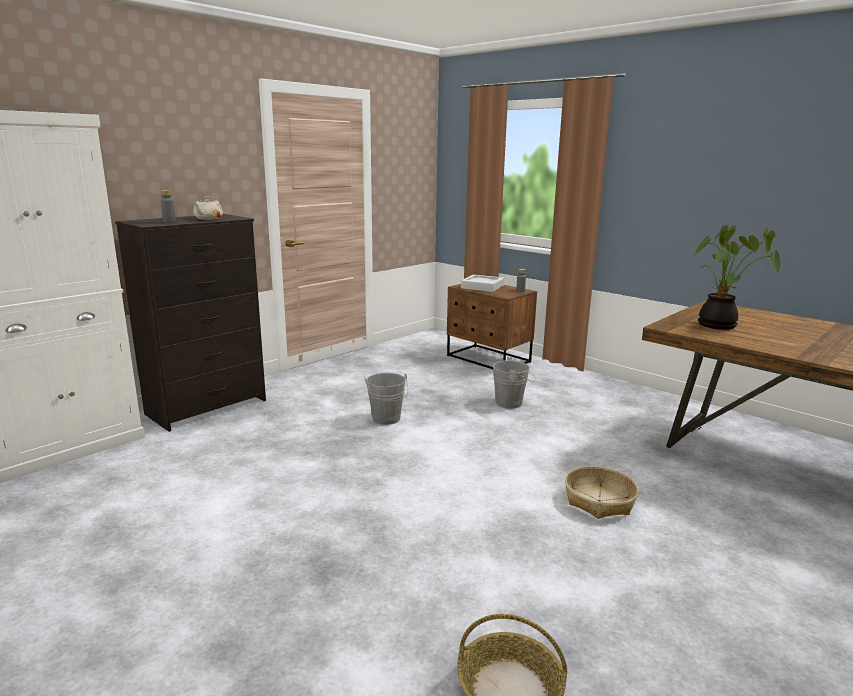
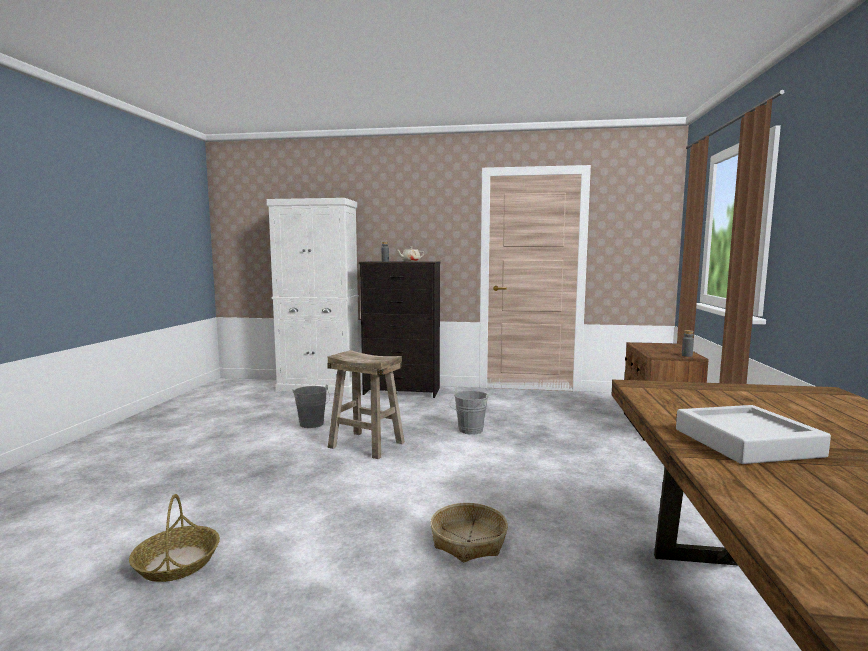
camera: 55 degrees right, 10 degrees down
(341, 480) = (367, 445): none -> beige stool
(482, 287) = (658, 347): grey tray -> grey tray (746, 442)
(512, 403) = (588, 459): grey bucket -> grey bucket (312, 425)
(720, 326) = (718, 401): potted plant -> none

